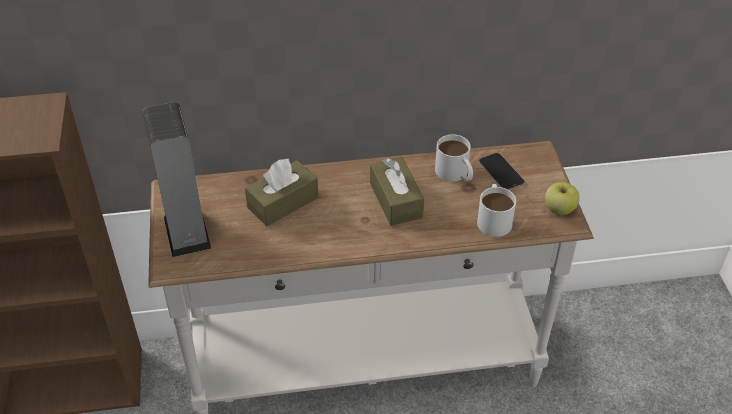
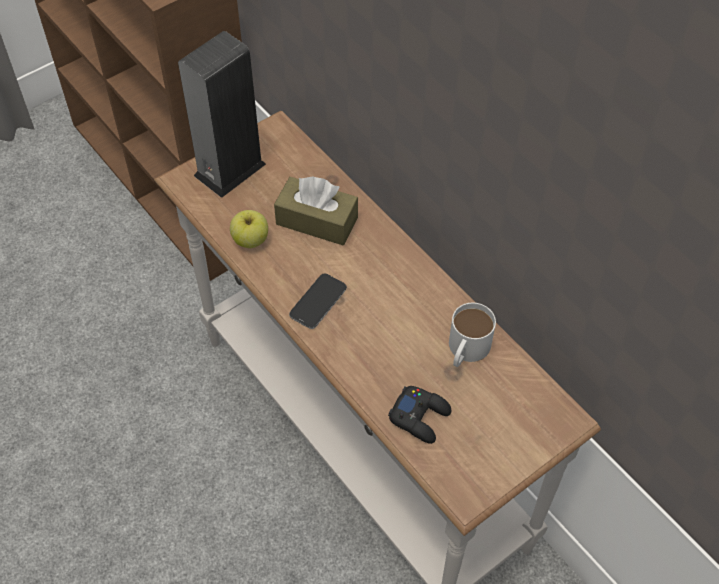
camera: 60 degrees right, 10 degrees up
(396, 200) = (385, 313): brown tissue box -> none
(494, 218) = (420, 417): white mug -> black game controller
(501, 173) = (501, 394): phone -> phone (318, 302)
(559, 209) = (481, 479): apple -> apple (250, 240)

